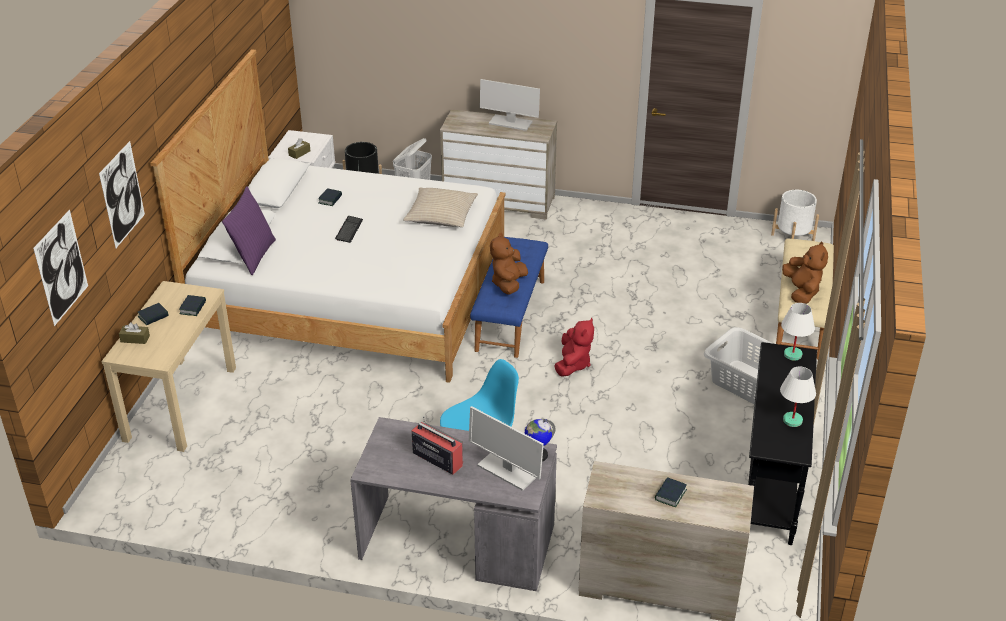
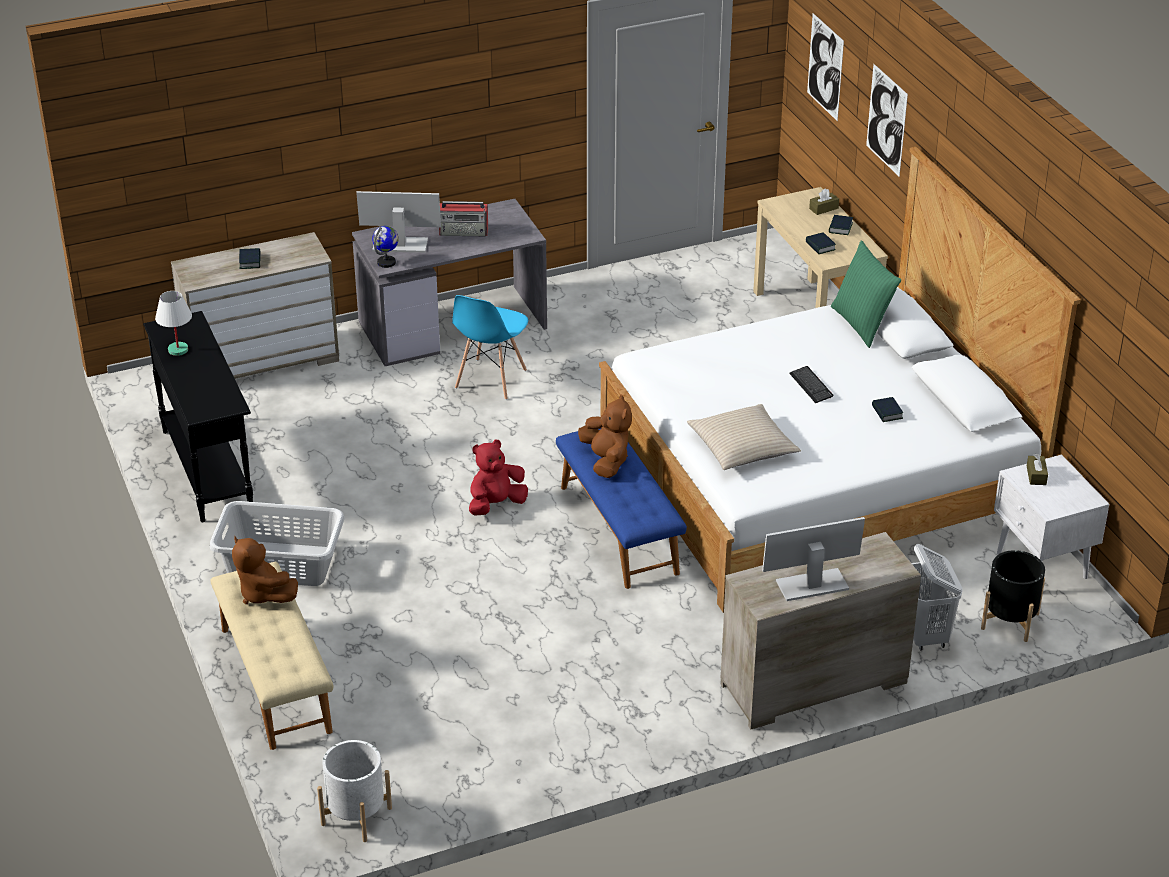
camera: 145 degrees right, 0 degrees up
(253, 256) = (862, 324): purple pillow -> green pillow
(573, 364) = (496, 505): red plush toy -> red plush toy turned 75 degrees clockwise
(793, 354) = (209, 409): white table lamp -> none

